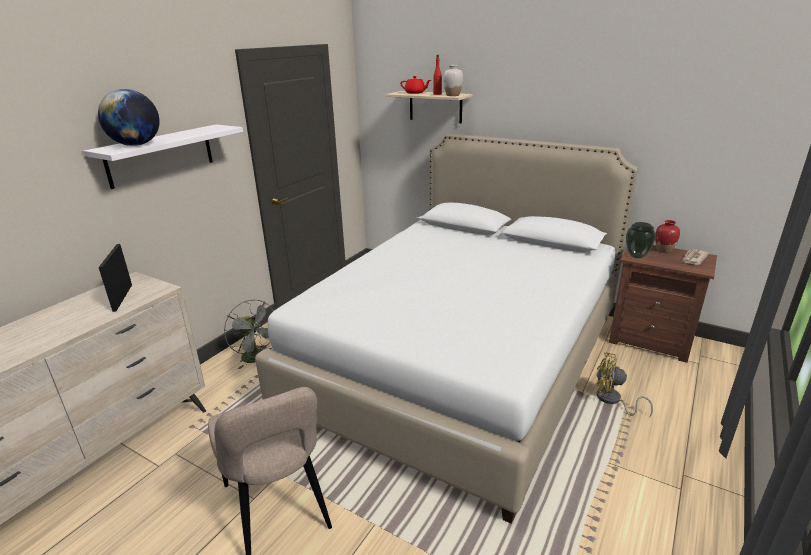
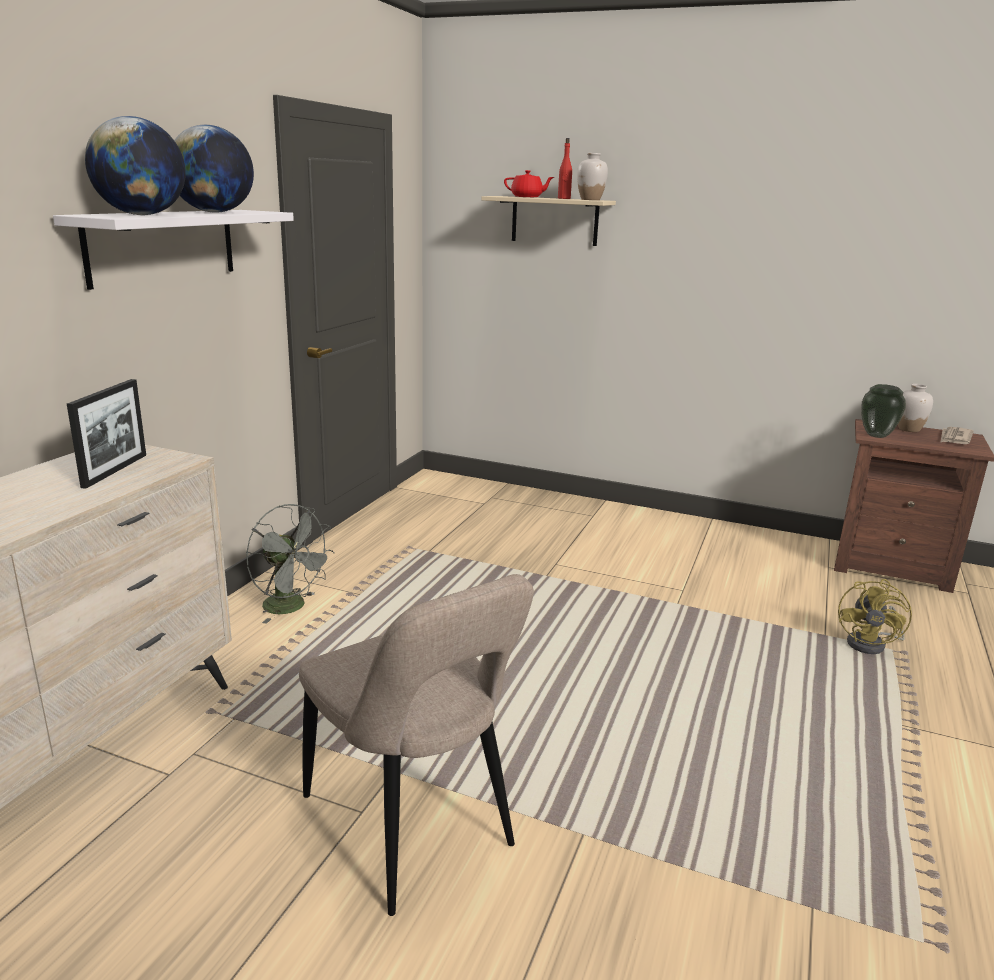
camera: 10 degrees left, 5 degrees down
(122, 297) = (115, 470): picture frame -> picture frame turned 150 degrees counterclockwise
(189, 133) = (214, 212): none -> globe
(460, 360) = (626, 600): white bed -> none
(612, 400) = (872, 644): yellow fan -> yellow fan turned 75 degrees counterclockwise
(664, 250) = (909, 429): red vase -> white vase

